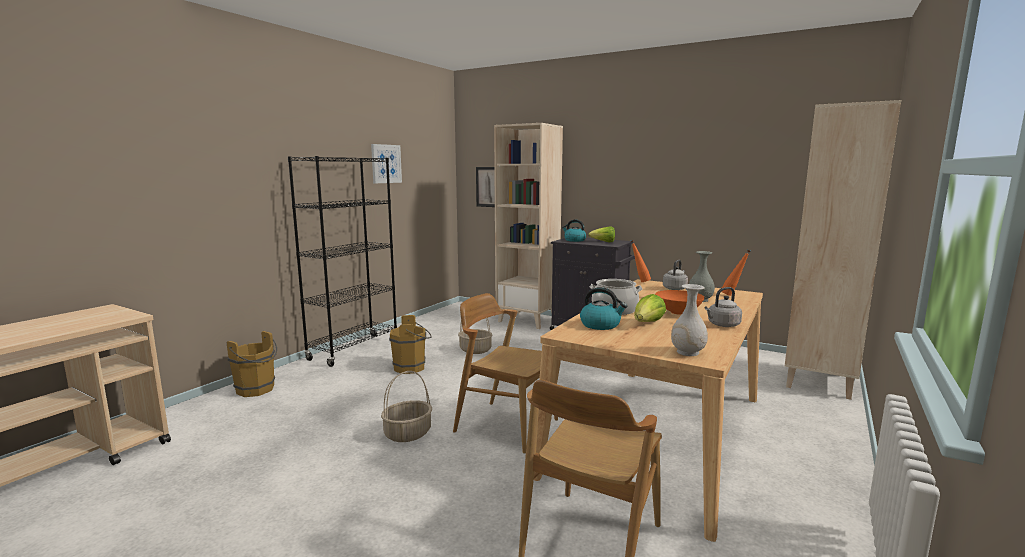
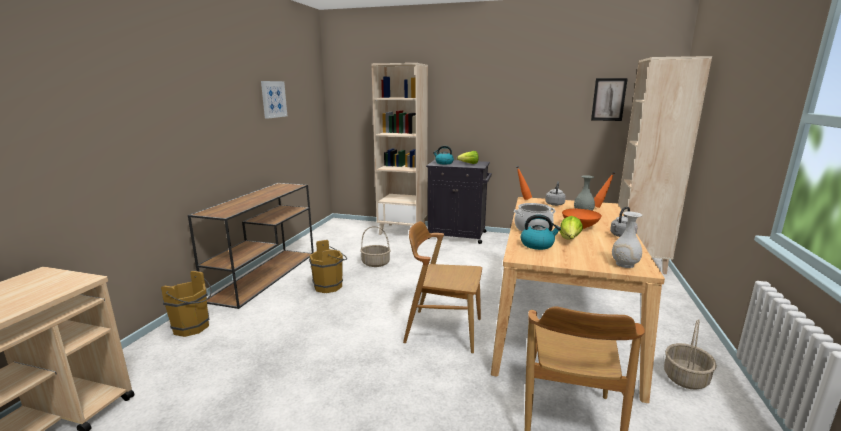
camera: 15 degrees left, 5 degrees up
(354, 350) = (265, 275): black bookcase -> brown console table
(407, 434) = (365, 351): basket -> basket (686, 378)
(488, 187) = (358, 117): picture -> picture (608, 99)

